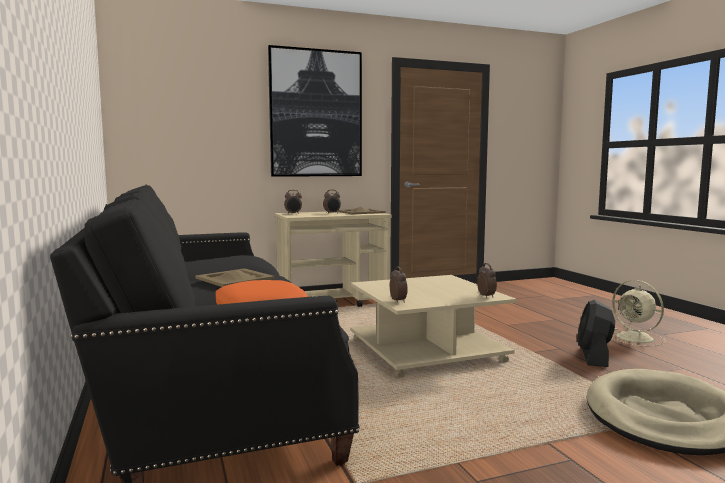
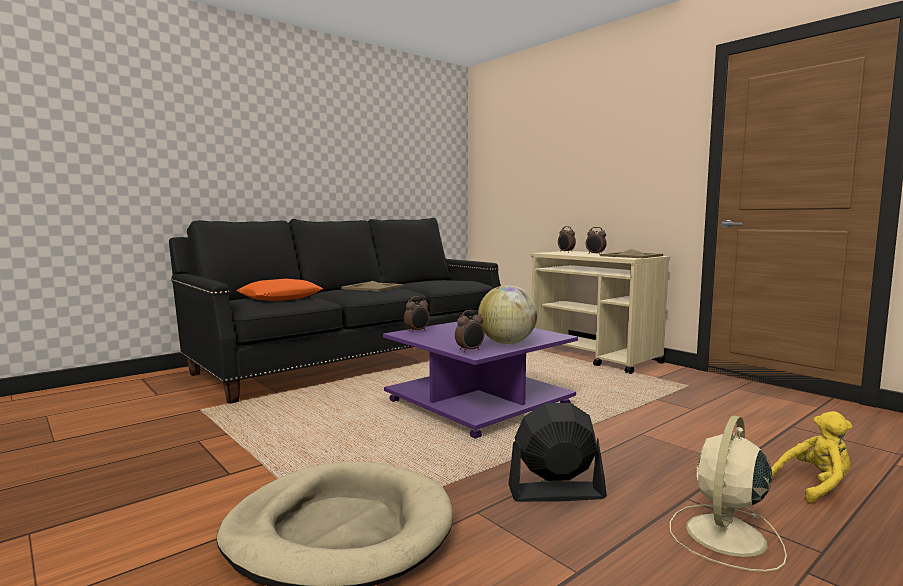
camera: 70 degrees right, 0 degrees up
(316, 113) = (615, 140): picture -> none
(425, 350) = (478, 403): beige coffee table -> purple coffee table
(465, 287) = (507, 343): none -> globe
(580, 314) = (815, 486): none -> yellow plush toy

